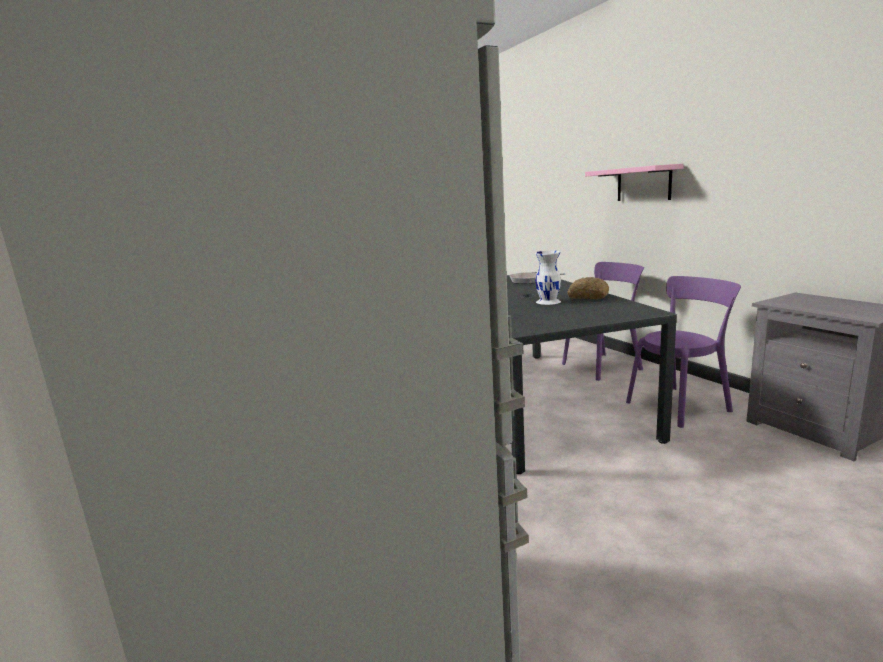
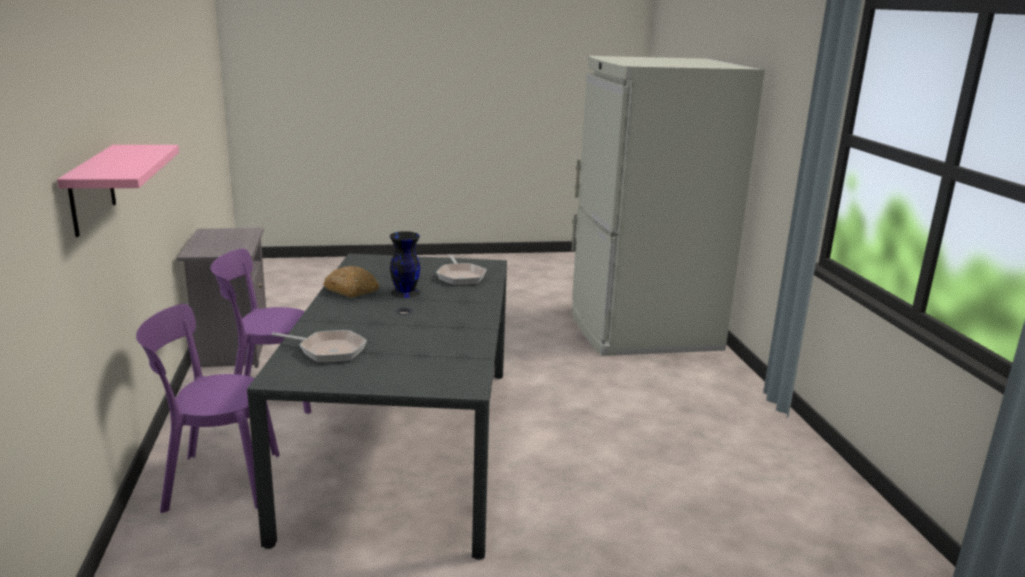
camera: 165 degrees left, 5 degrees up
(528, 316) = (460, 276): none -> frying pan
(548, 301) = (404, 292): white vase -> black vase

